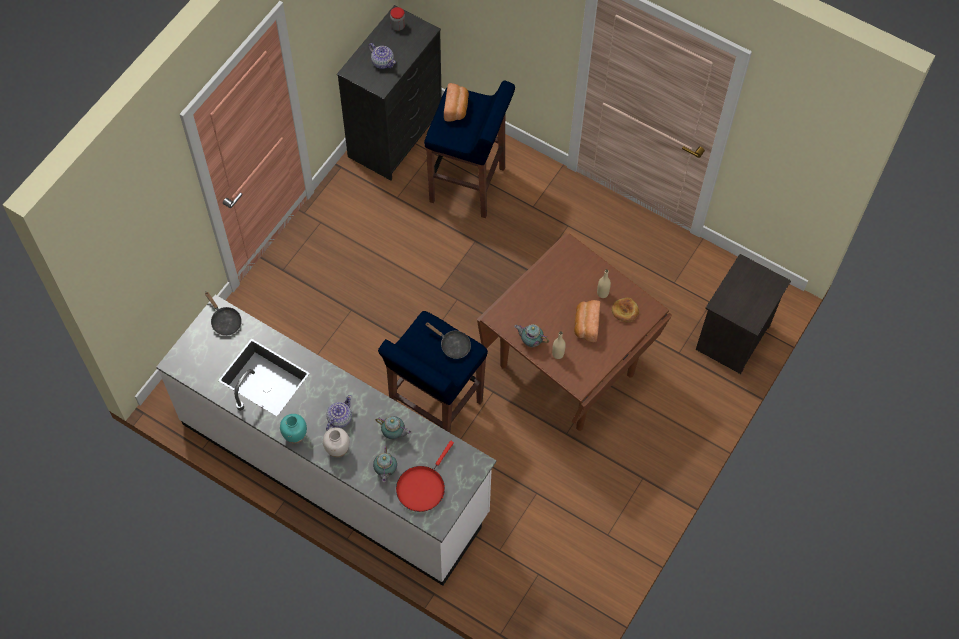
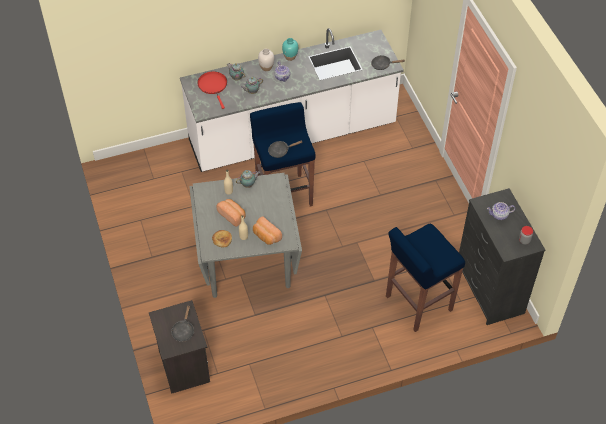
camera: 130 degrees right, 10 degrees down
(456, 108) = (441, 252): bread -> bread (266, 236)
(567, 369) = (248, 268): brown dining table -> grey dining table
(744, 287) = (183, 330): none -> black frying pan

